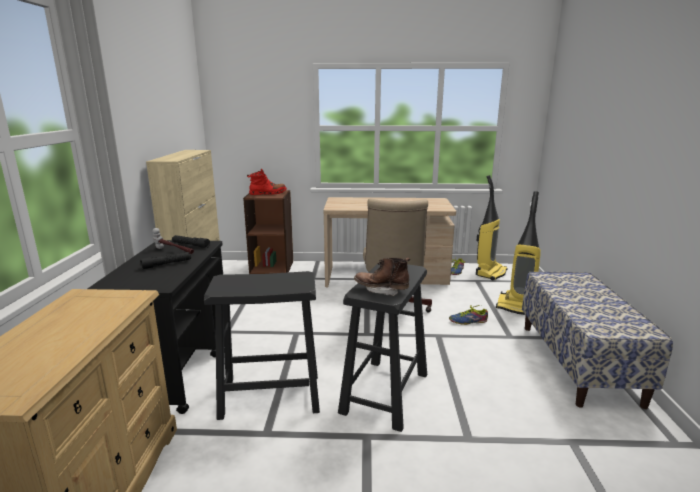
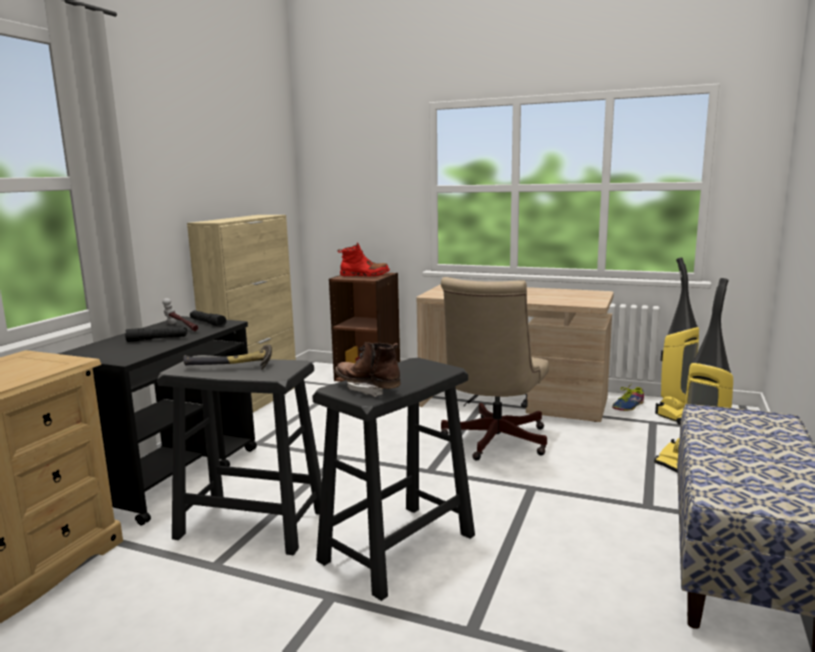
camera: 20 degrees right, 5 degrees down
(258, 283) = (231, 367): none -> hammer
(468, 321) = (594, 475): shoe -> none

